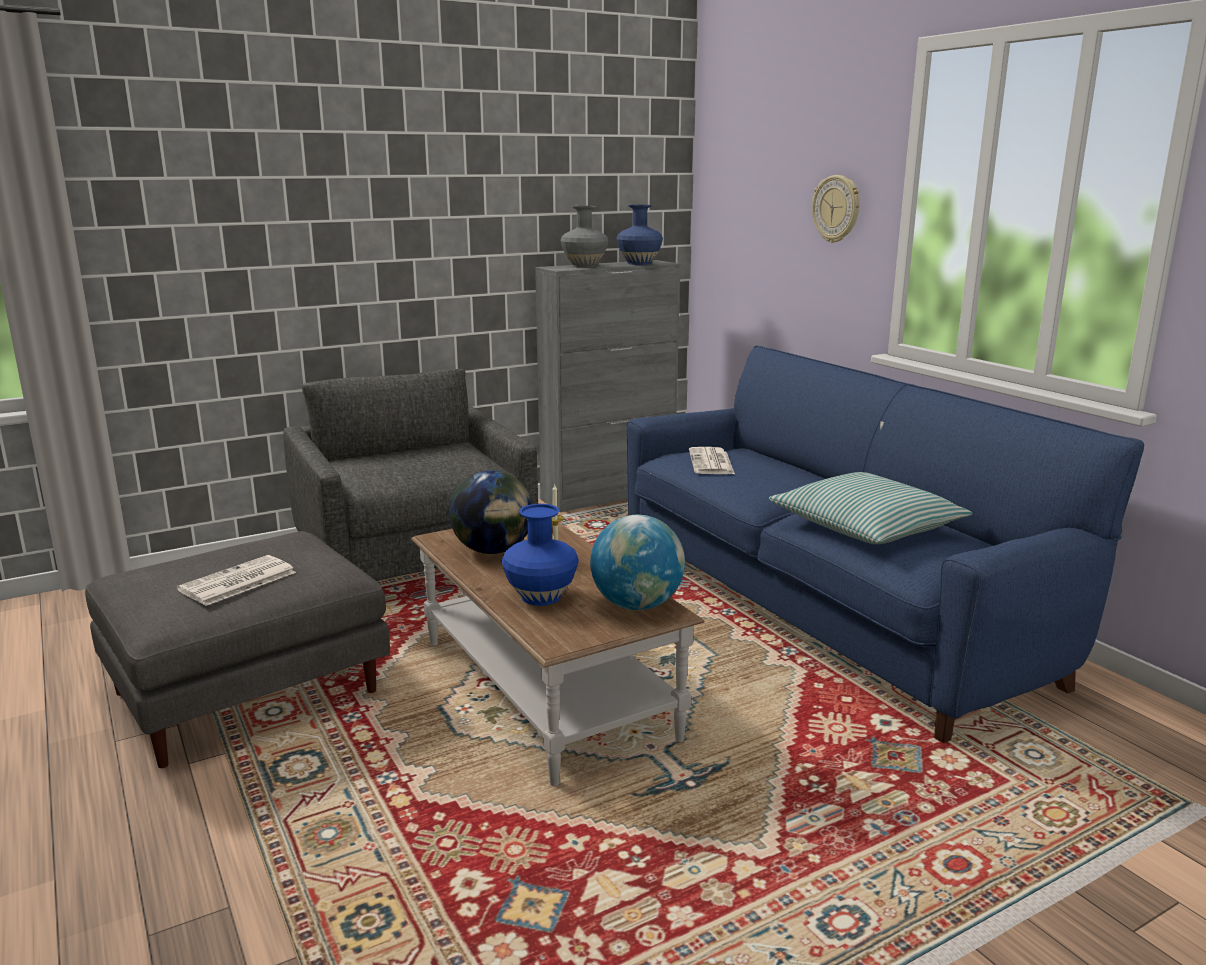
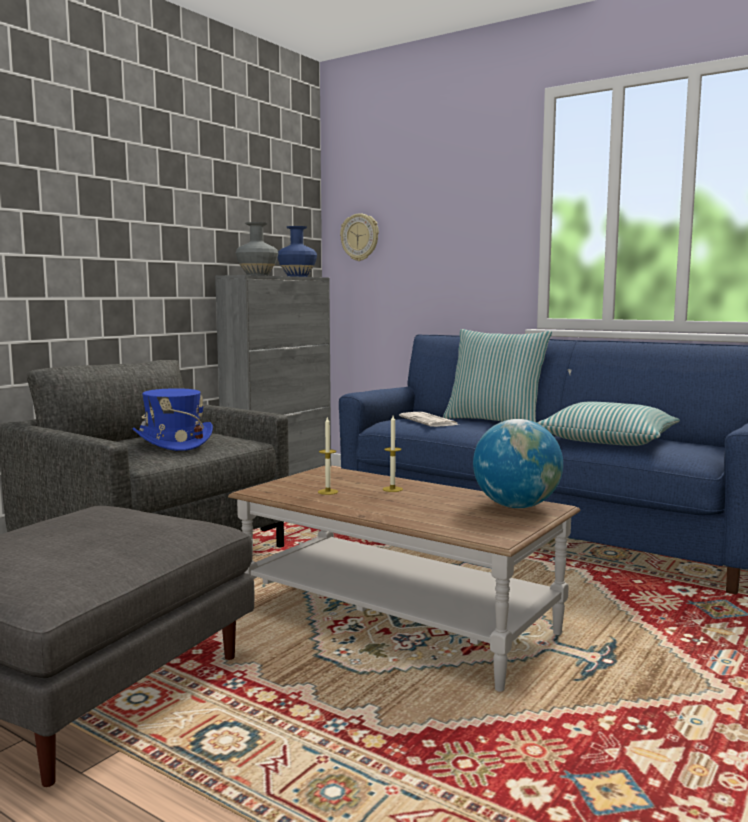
camera: 25 degrees left, 10 degrees down
(237, 582) = (98, 543): newspaper -> none
(417, 466) = (173, 443): none -> blue hat
(493, 550) = (328, 492): globe -> candle
(540, 596) = (426, 513): blue vase -> none
(799, 469) = (495, 421): none -> pillow
(837, 209) = (476, 221): wall clock -> wall clock (360, 237)

